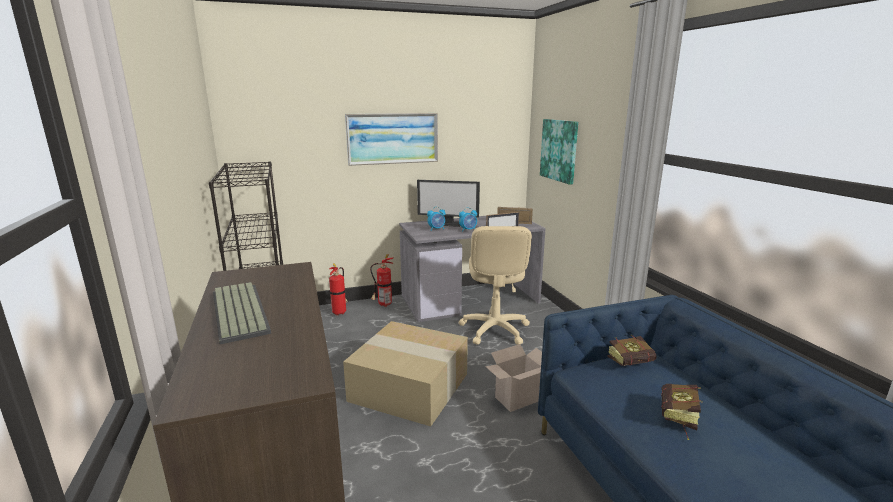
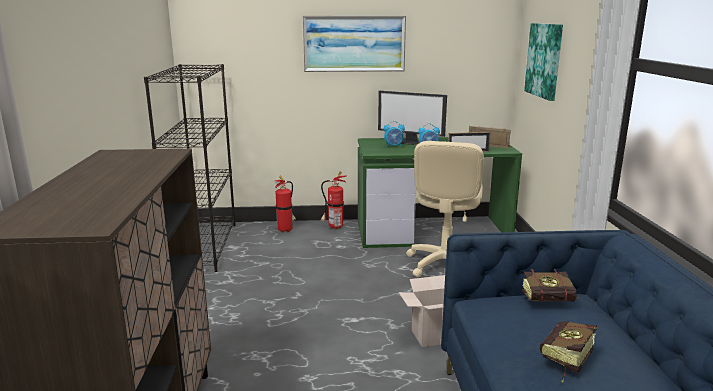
camera: 15 degrees right, 0 degrees up
(237, 312) = (89, 178): keyboard -> none
(411, 386) = (326, 308): cardboard box -> none
(470, 299) = (432, 231): grey desk -> green desk

